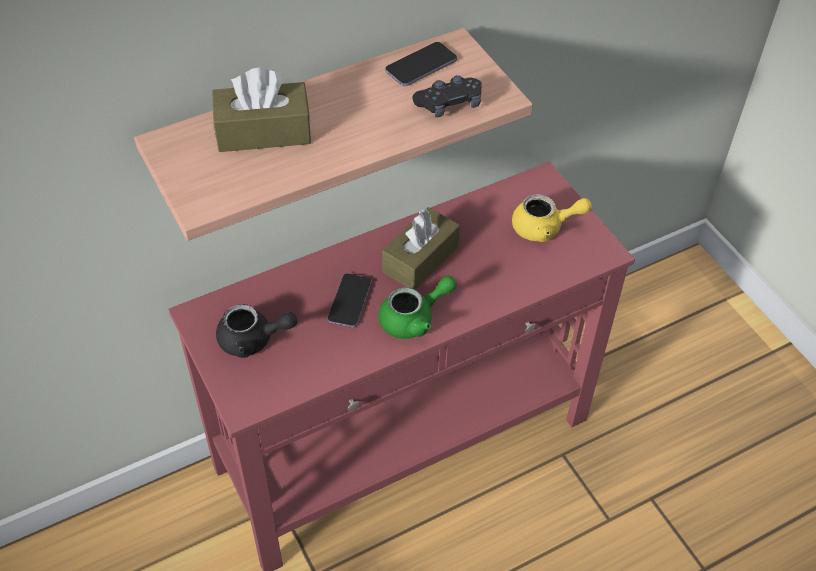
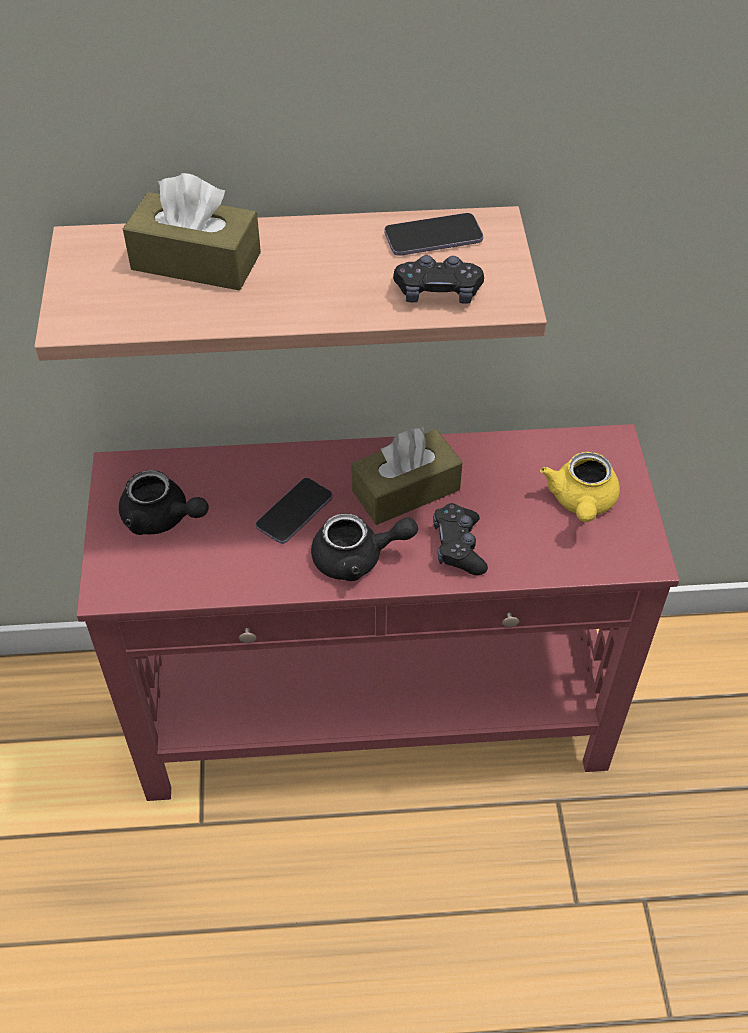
camera: 25 degrees right, 0 degrees up
(414, 319) = (358, 558): green teapot -> black teapot
(479, 286) = (458, 546): none -> black game controller
(544, 228) = (581, 503): yellow teapot -> yellow teapot turned 75 degrees clockwise

